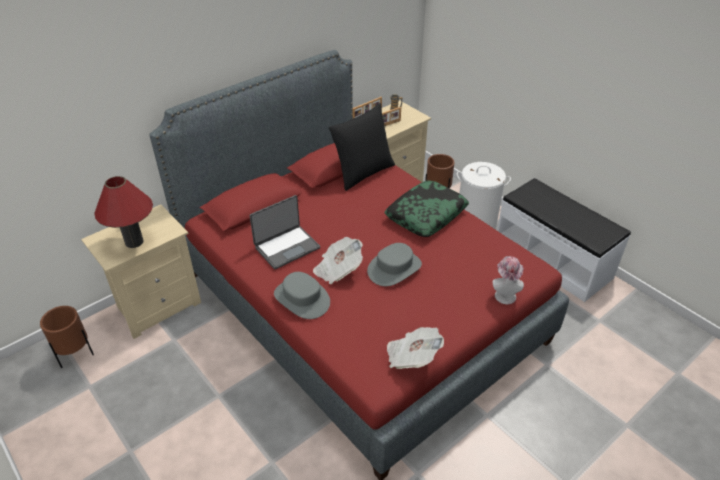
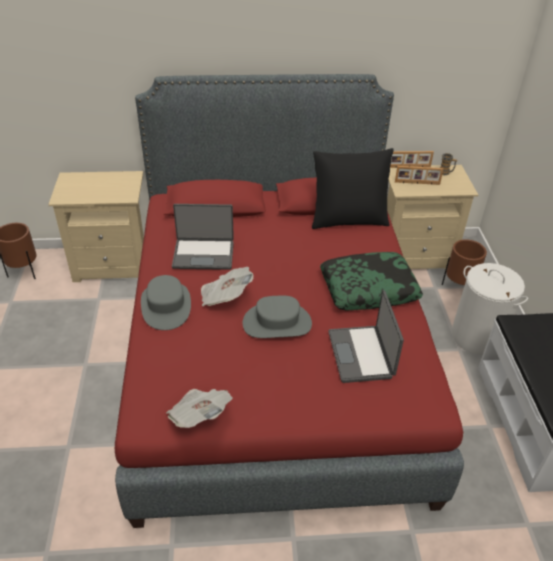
camera: 35 degrees right, 0 degrees up
(134, 242) = (91, 192): red table lamp -> none
(466, 260) = (362, 354): none -> laptop
(504, 294) = (364, 412): hat -> none

